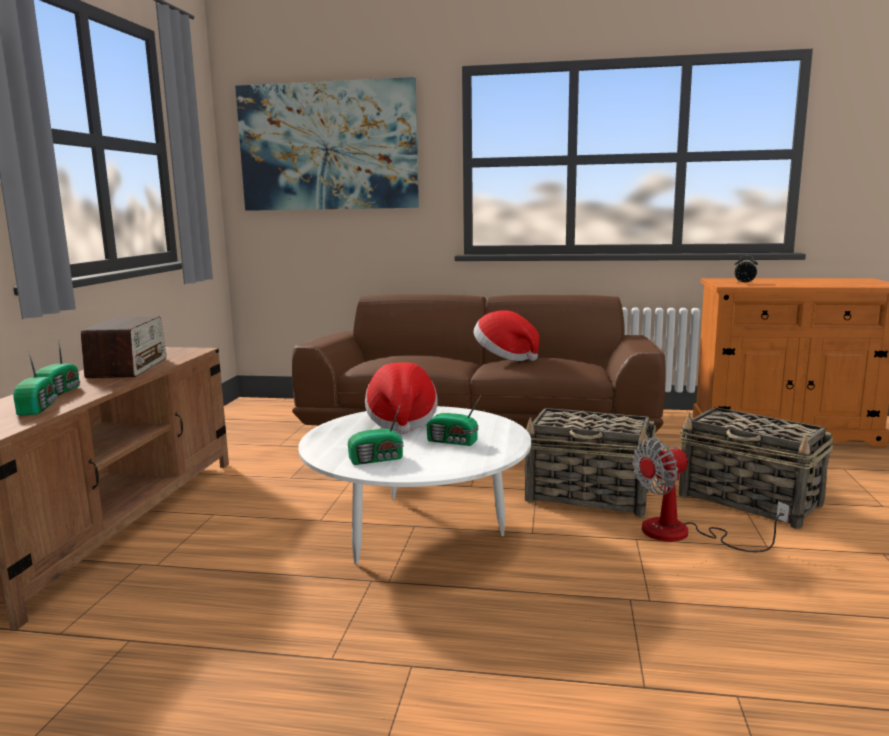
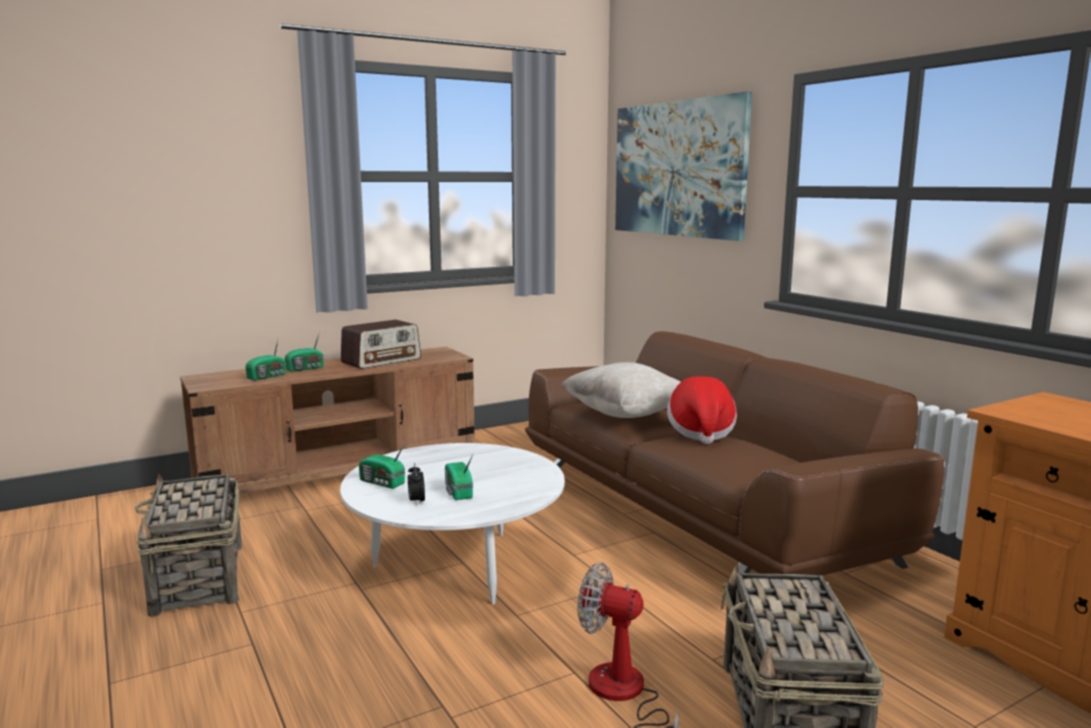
camera: 50 degrees right, 0 degrees up
(401, 421) = (482, 462): hat -> none
(423, 361) = (625, 414): none -> beige pillow
(589, 495) = (641, 615): basket -> basket (198, 579)
(744, 283) = (1047, 415): alarm clock -> alarm clock (416, 501)

